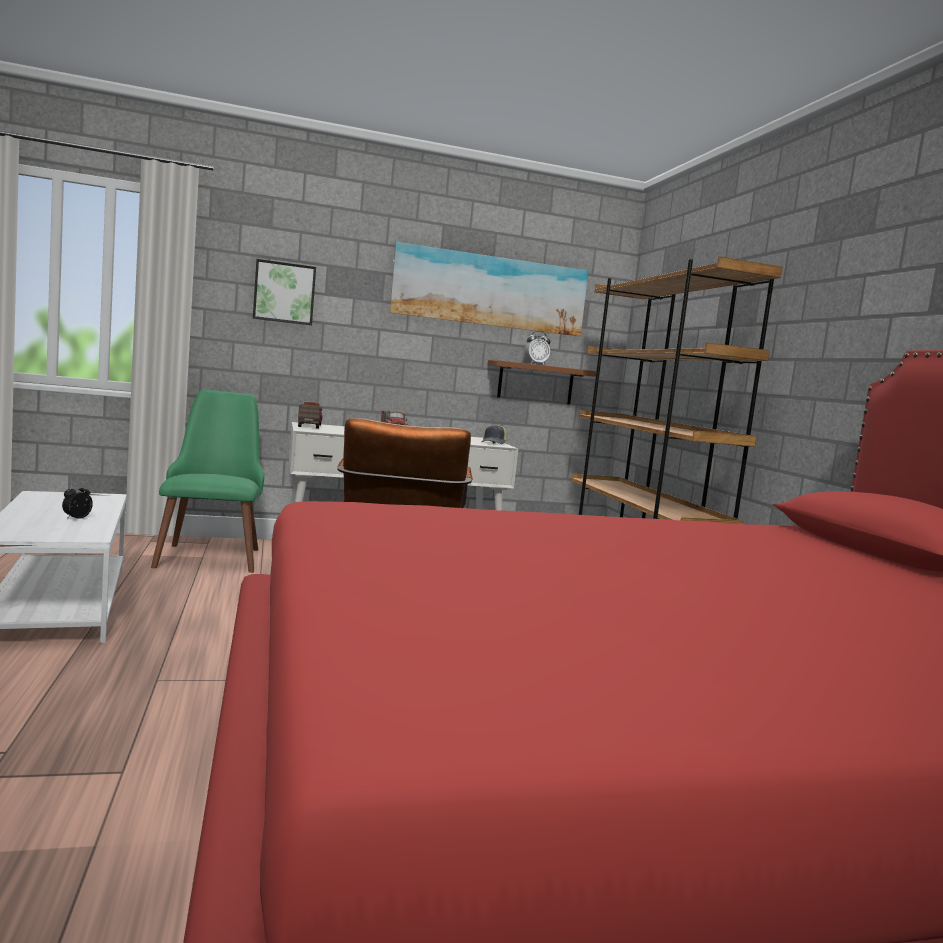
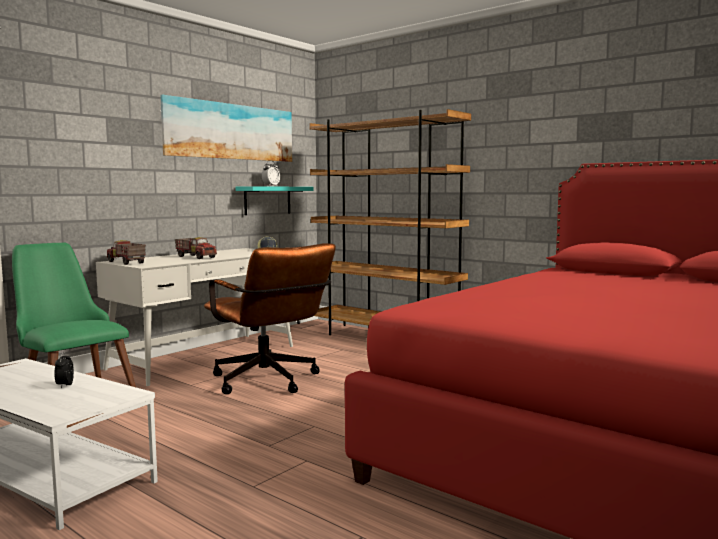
camera: 35 degrees left, 0 degrees up
(284, 293) = (73, 144): picture -> none
(535, 383) = (267, 200): brown shelf -> turquoise shelf

